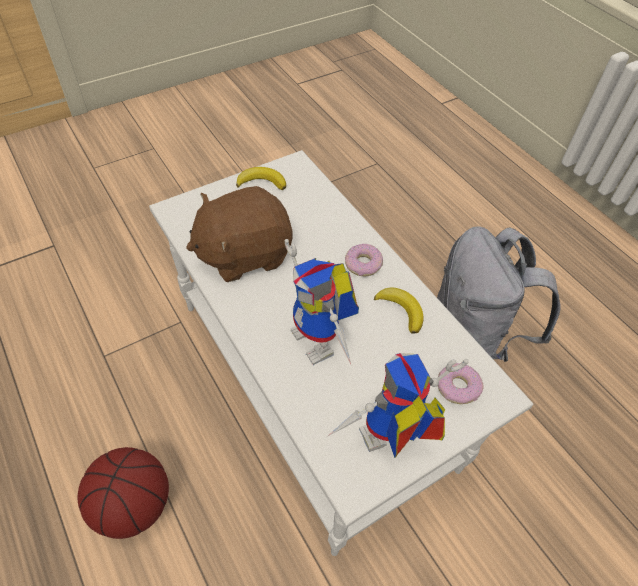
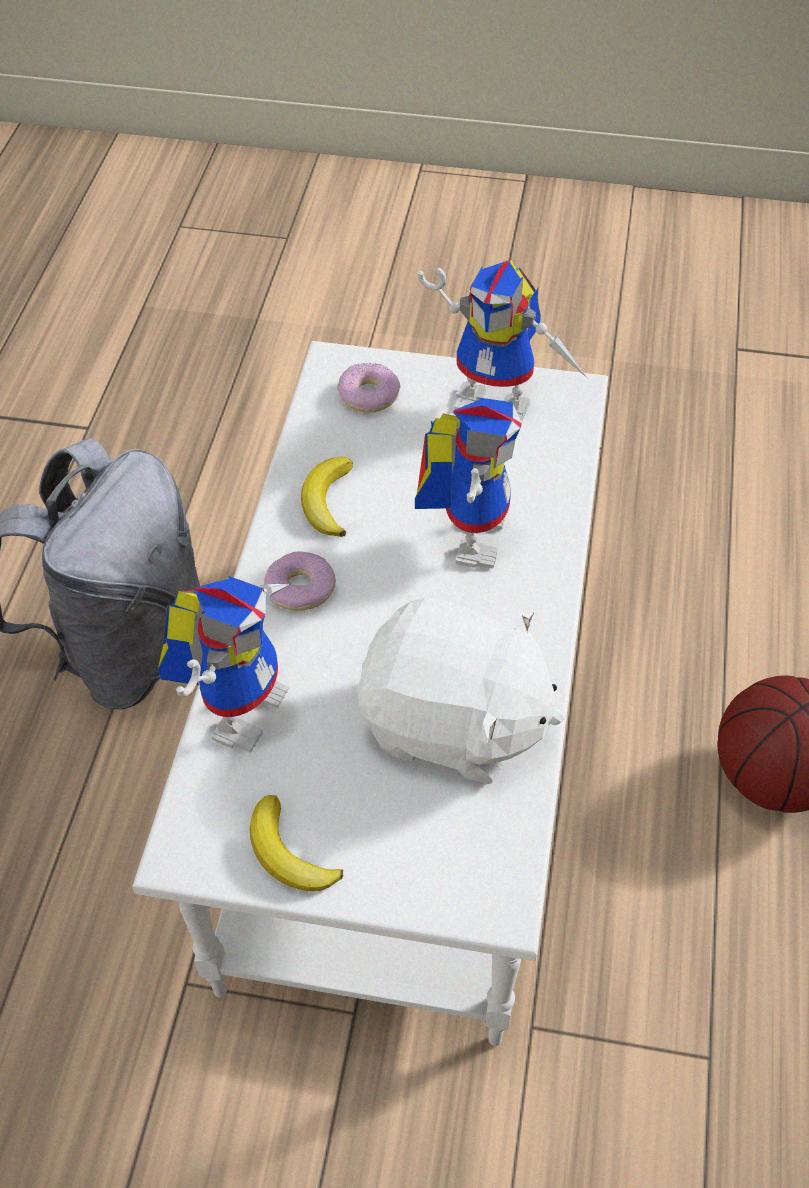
camera: 135 degrees left, 0 degrees up
(244, 253) = (454, 724): brown plush toy -> white plush toy
(332, 211) = (241, 703): none -> toy robot

